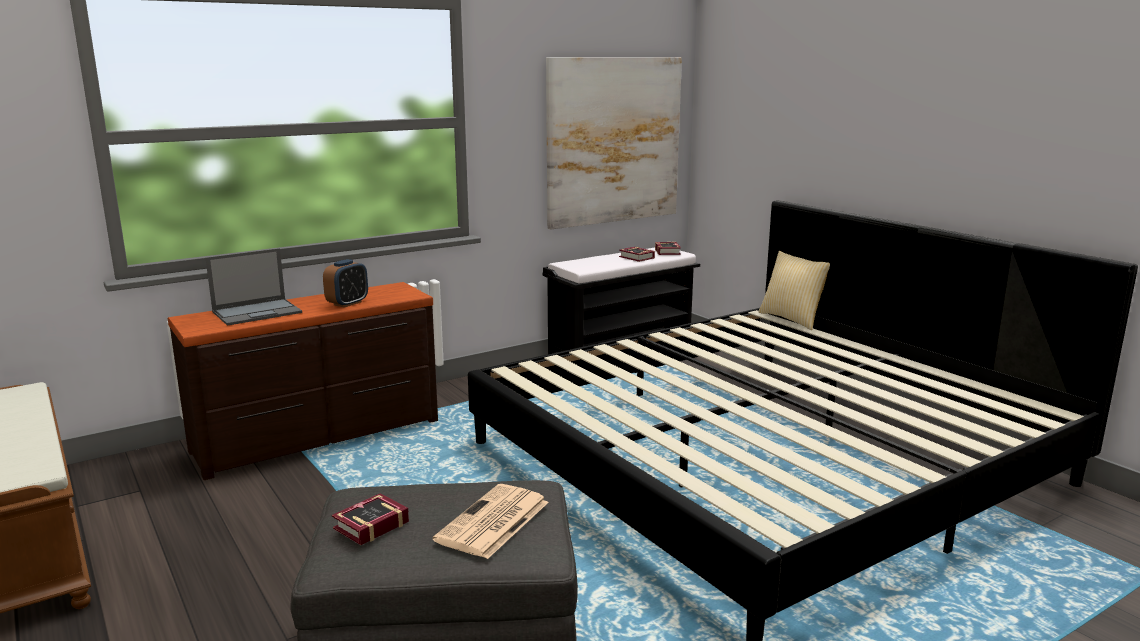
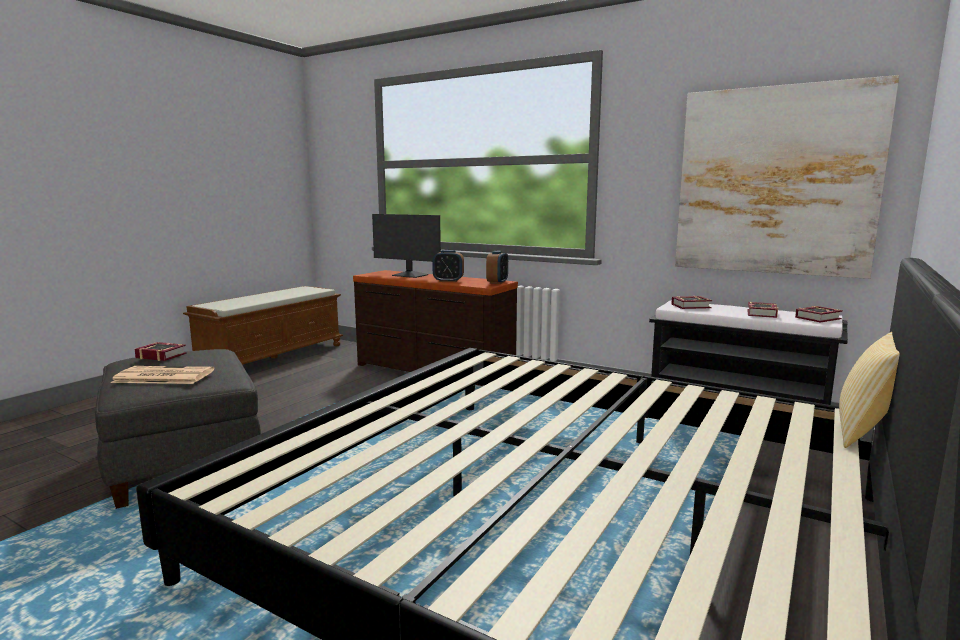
camera: 65 degrees right, 5 degrees down
(258, 312) = (409, 275): laptop -> monitor
(399, 289) = (497, 282): none -> alarm clock
(587, 264) = (692, 306): none -> book

